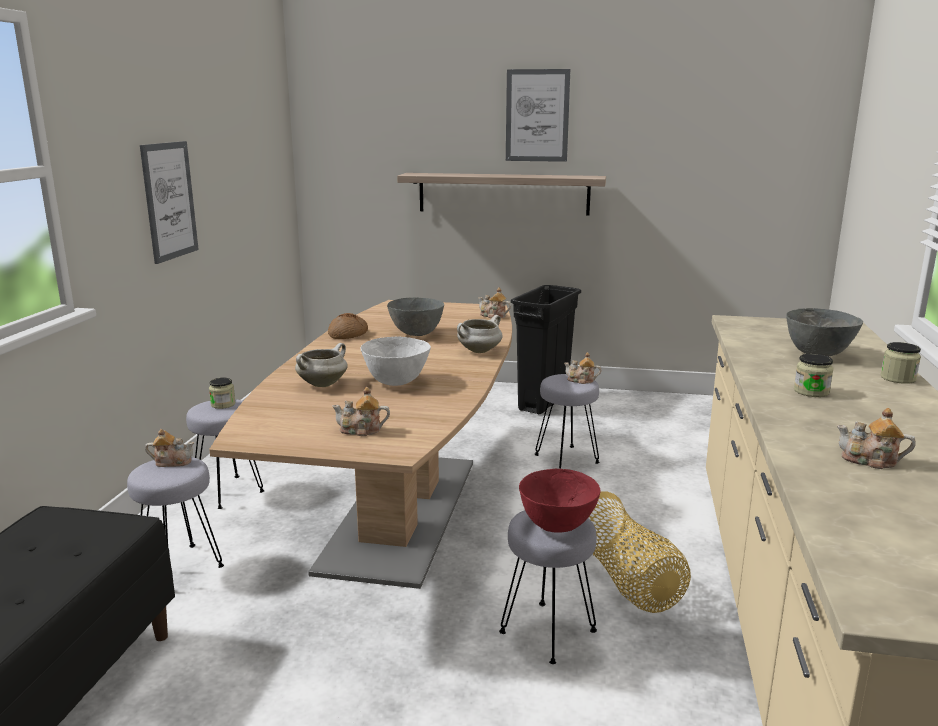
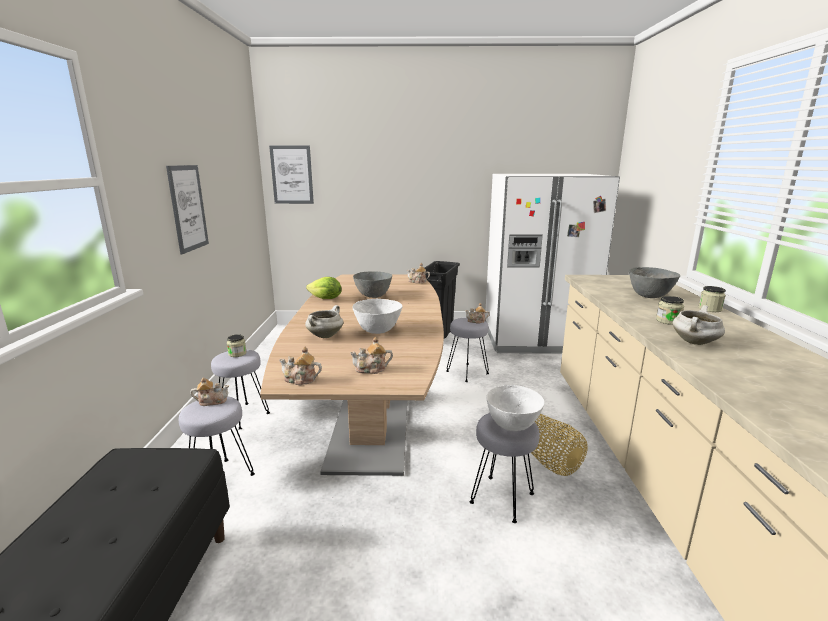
camera: 10 degrees left, 0 degrees up
(348, 334) = (326, 299): bread -> lettuce
(479, 351) = (422, 306): white cooking pot -> white cooking pot (695, 342)
(503, 193) = (406, 203): shelf -> none
(537, 115) = (427, 152): picture -> picture (292, 175)
(556, 526) = (512, 426): red bowl -> white bowl
(697, 417) = (535, 339): none -> white fridge
(870, 461) = (748, 367): teapot -> teapot (300, 380)

